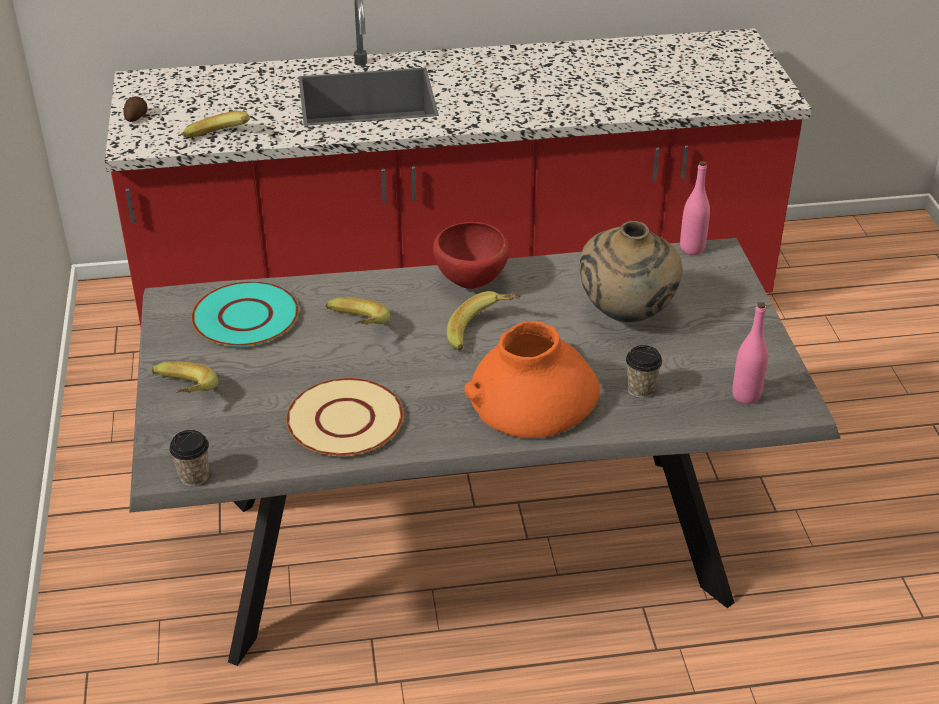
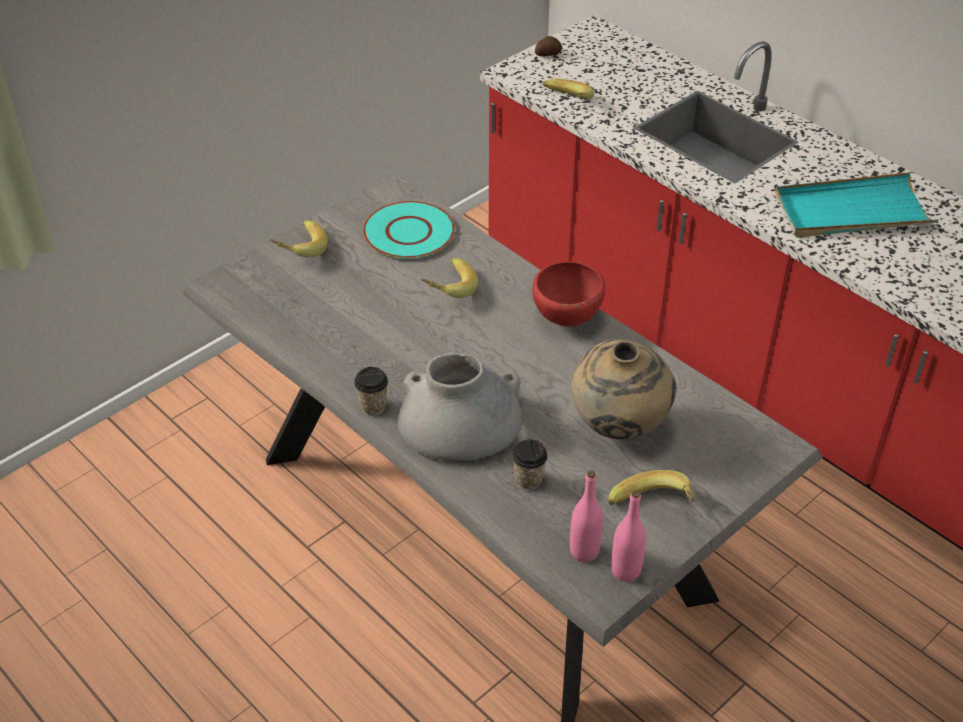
camera: 55 degrees right, 5 degrees up
(194, 476) = (225, 299): cup -> cup (373, 406)
(344, 420) = (341, 337): beige plate -> none
(483, 333) = (509, 357): banana -> banana (653, 508)
(532, 396) = (459, 420): orange vase -> grey vase
(535, 86) = (851, 211): none -> turquoise tray
(692, 248) = (764, 426): pink bottle -> pink bottle (625, 571)

